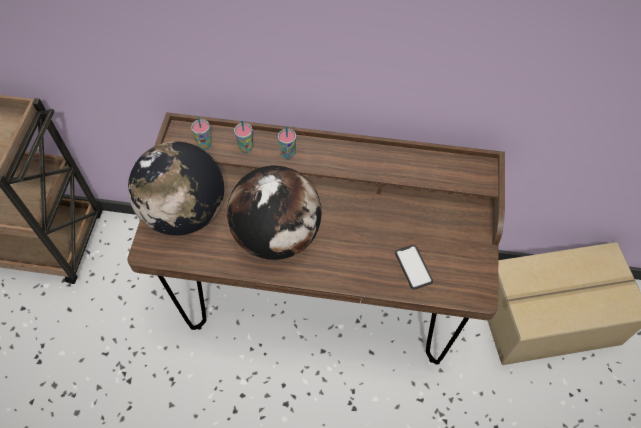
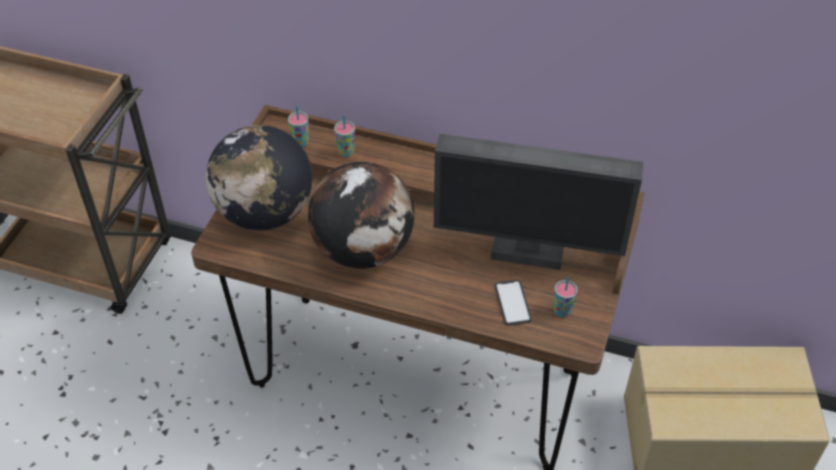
camera: 10 degrees right, 10 degrees down
(288, 153) = (392, 163): cup -> cup (562, 311)
(415, 218) = (527, 253): none -> monitor

